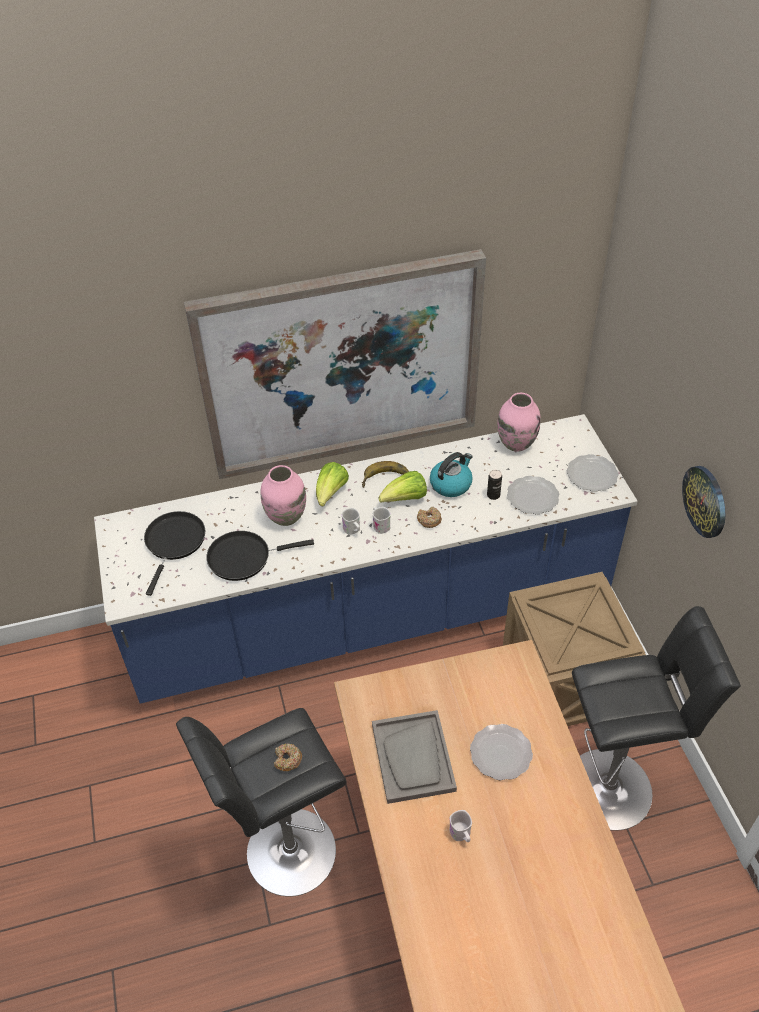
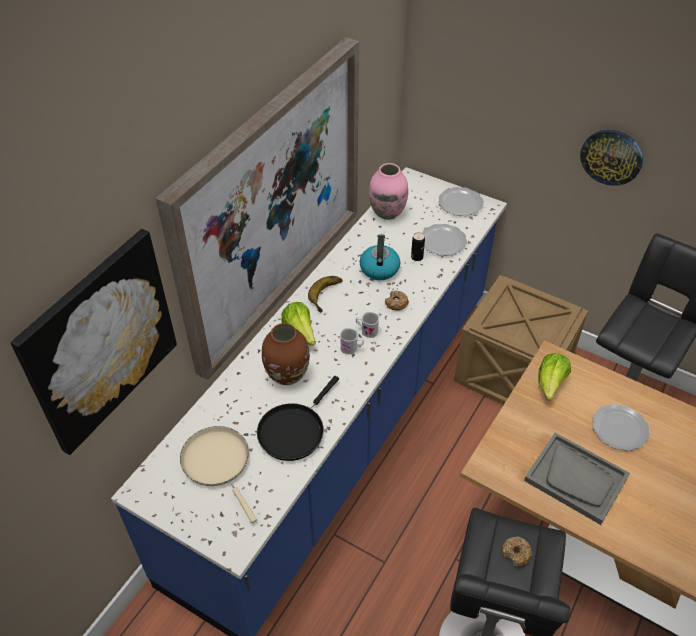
camera: 45 degrees left, 0 degrees up
(105, 387) = (100, 341): none -> picture
(174, 543) = (218, 463): black frying pan -> beige frying pan
(285, 517) = (287, 375): pink vase -> brown vase
(405, 499) = (361, 300): lettuce -> lettuce (550, 384)
(461, 835) = (665, 502): white mug -> none

